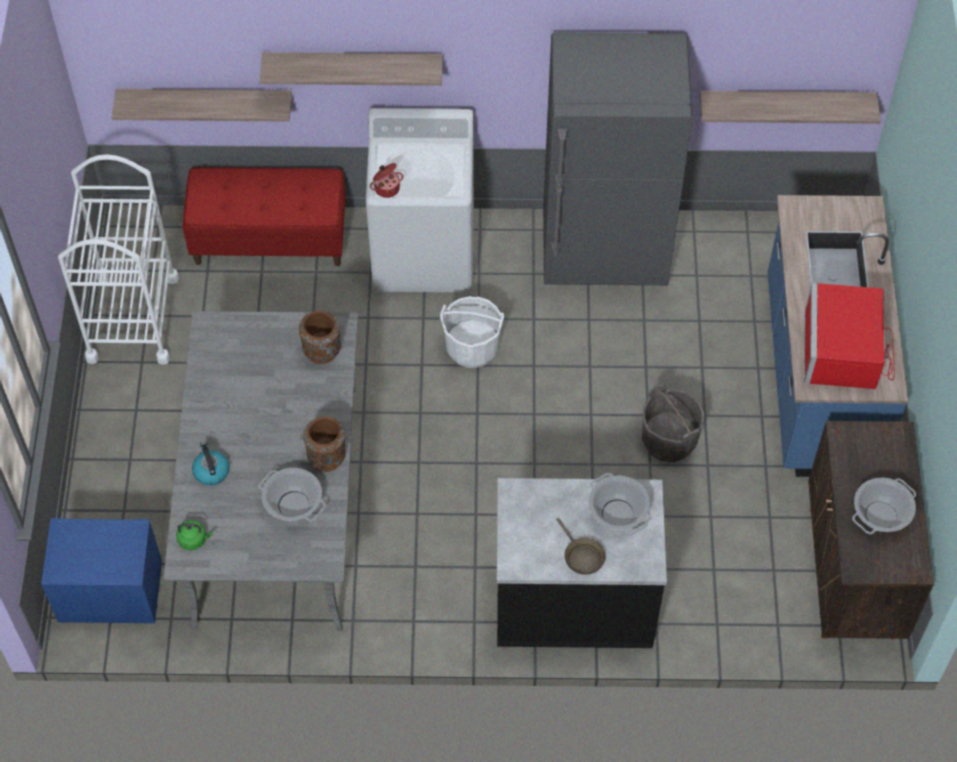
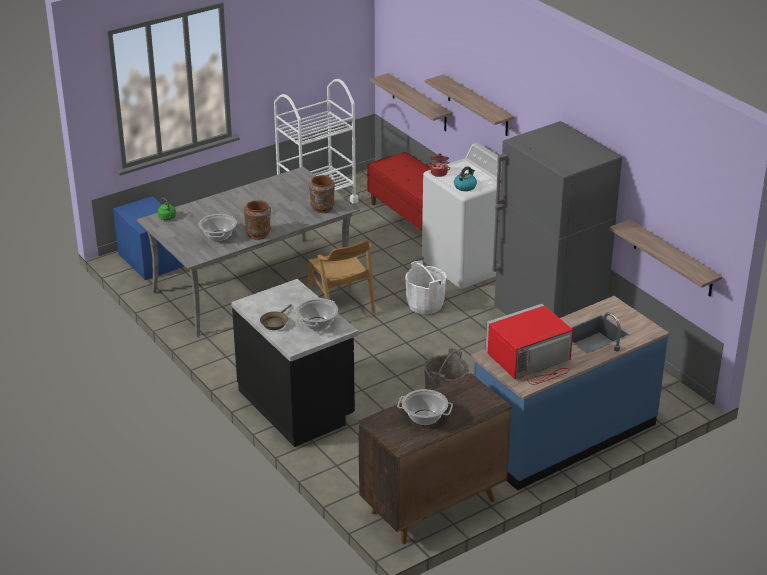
camera: 55 degrees right, 25 degrees down
(211, 471) = (213, 207): kettle -> kettle (465, 186)
(406, 437) = (340, 307): none -> brown chair

